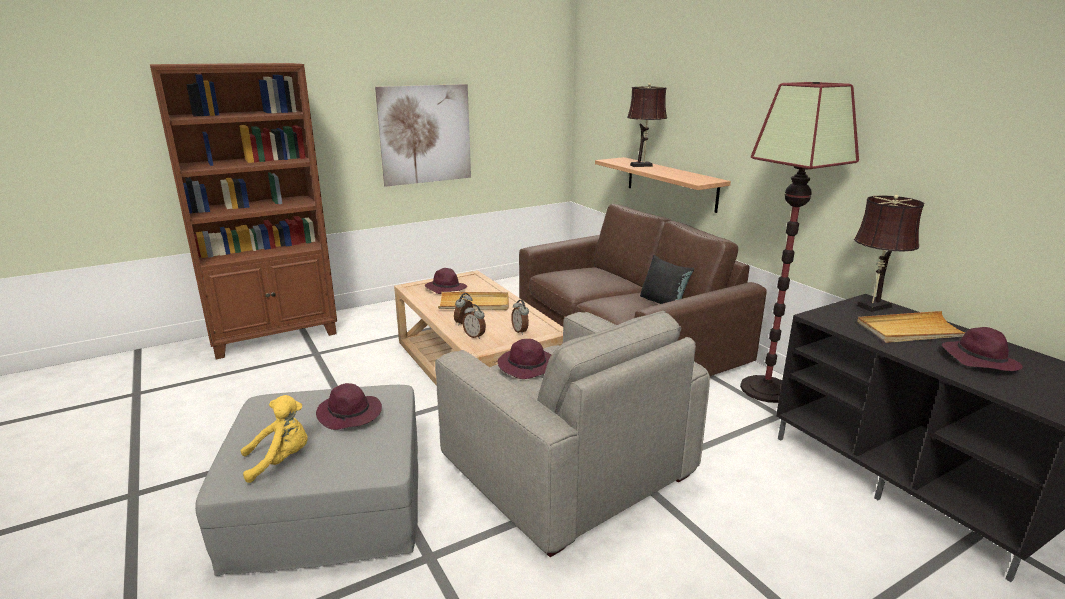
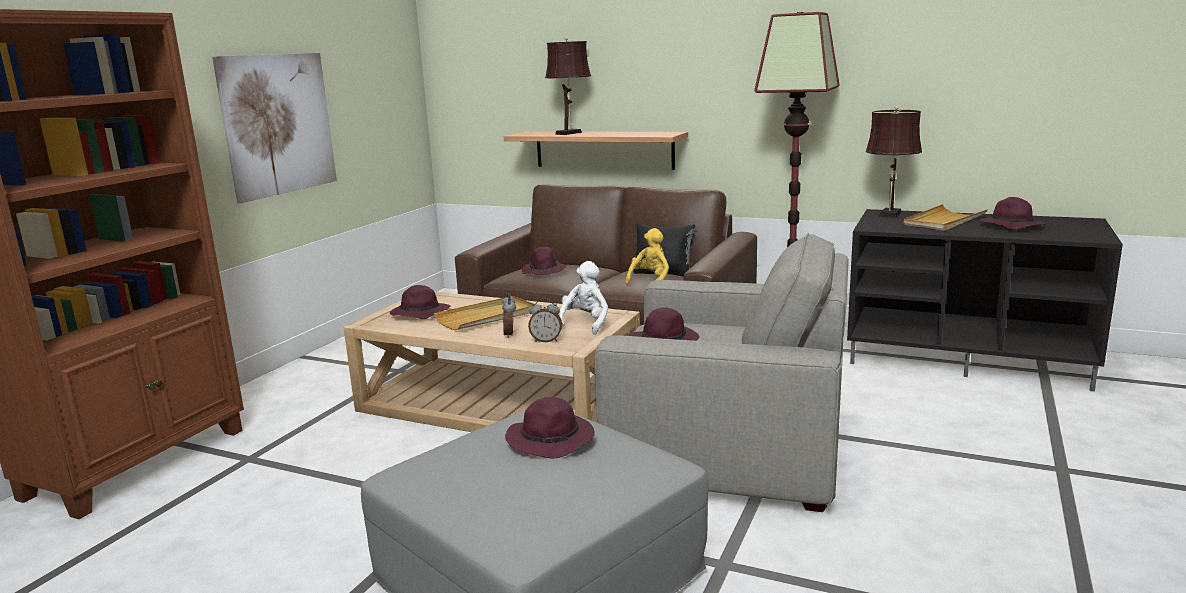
camera: 35 degrees left, 5 degrees down
(281, 460) = (552, 504): yellow plush toy -> yellow plush toy (650, 281)
(520, 331) = (585, 324): alarm clock -> white plush toy
(575, 276) = (544, 271): none -> purple hat

